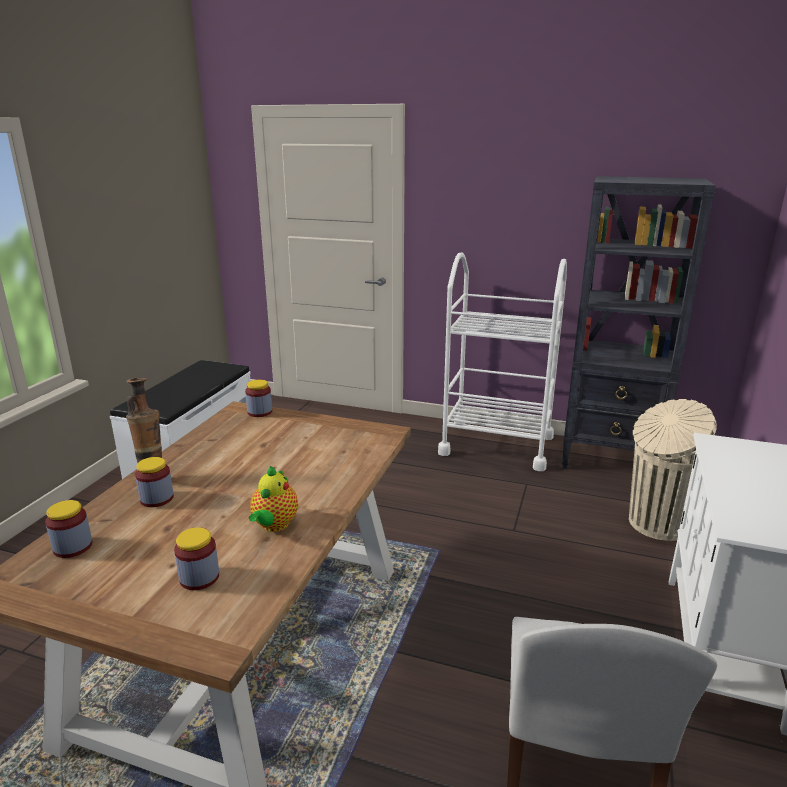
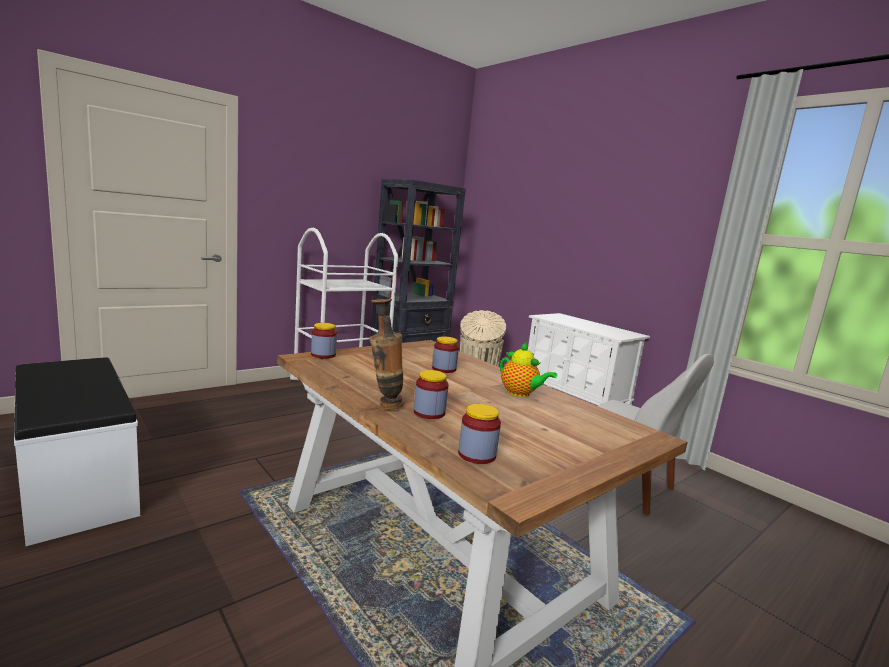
camera: 60 degrees left, 10 degrees down
(199, 577) = (569, 425): jar -> jar (444, 369)

